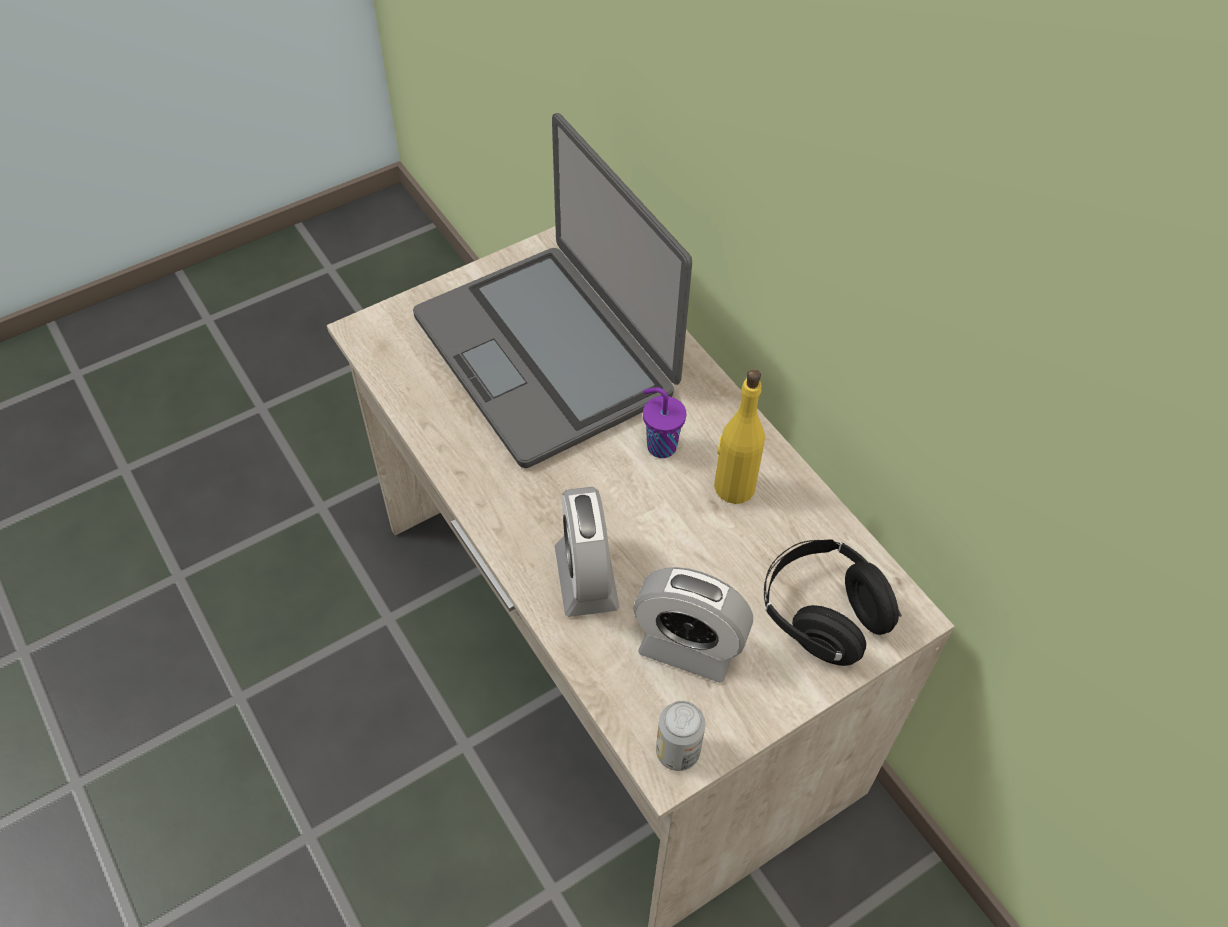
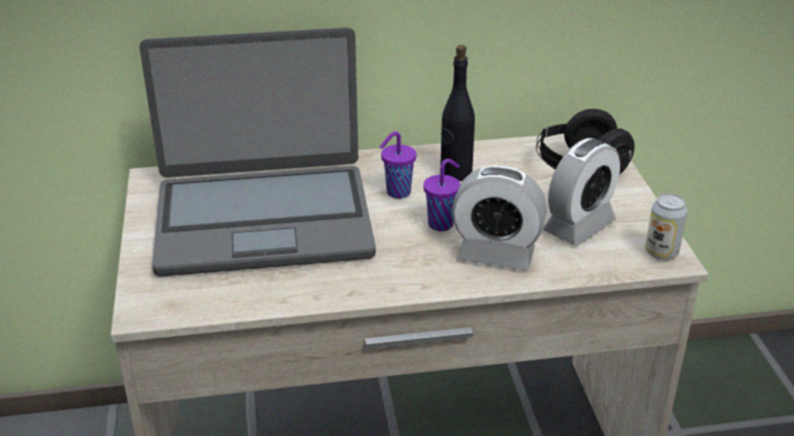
camera: 65 degrees left, 20 degrees down
(620, 508) = (442, 224): none -> purple cup
(734, 487) = (455, 173): yellow bottle -> black bottle

